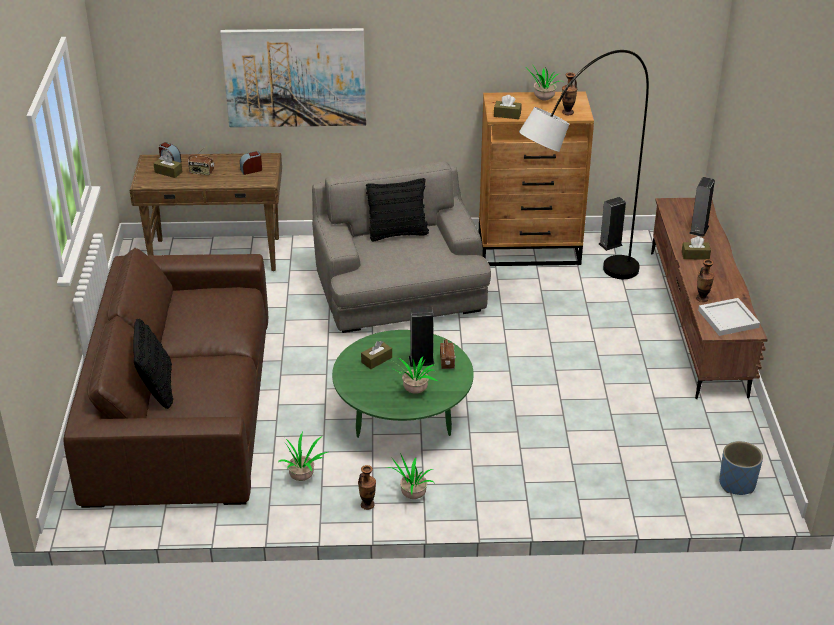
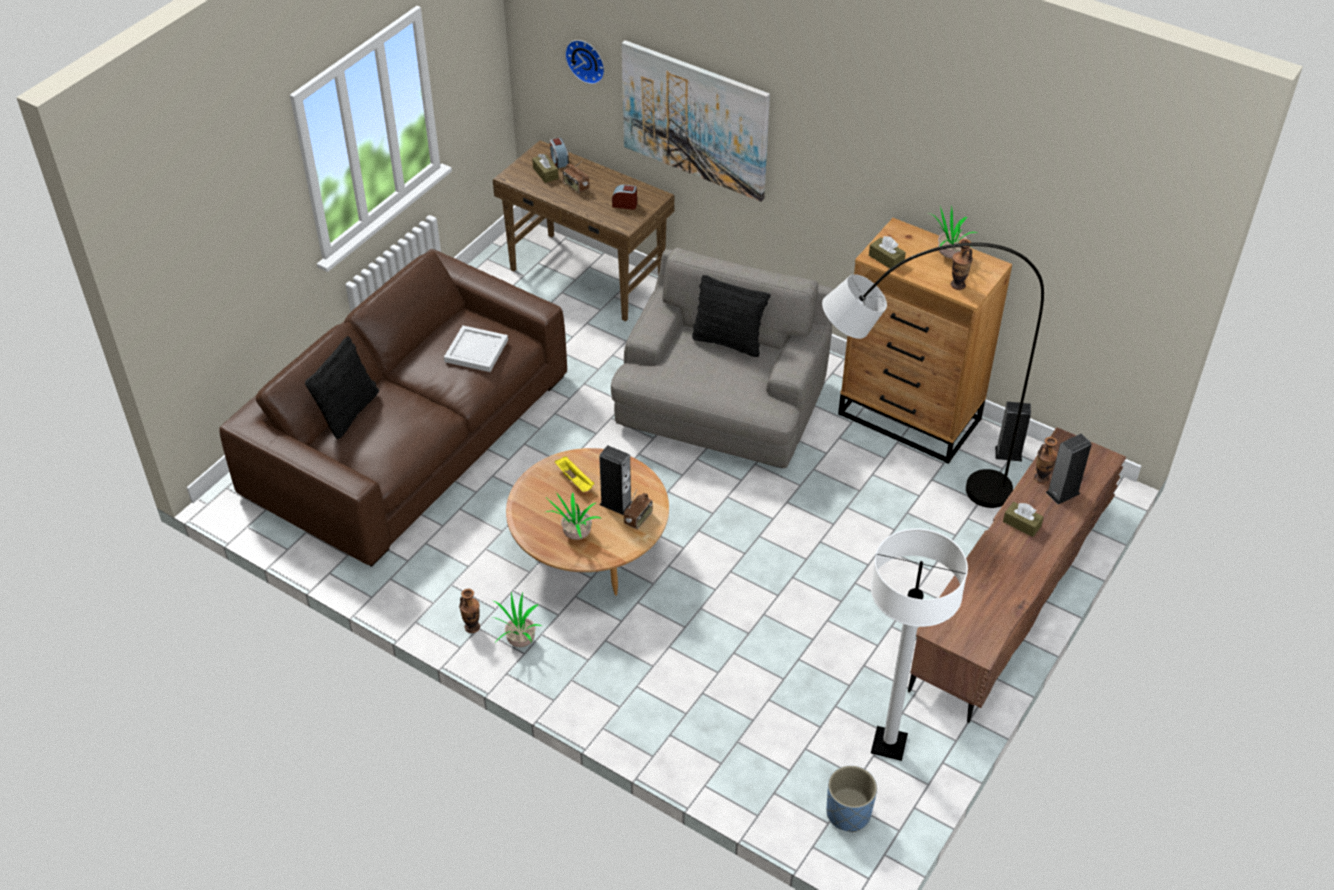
camera: 35 degrees right, 10 degrees up
(183, 61) = (587, 60): none -> wall clock
(303, 476) = (444, 565): potted plant -> none
(376, 360) = (575, 480): brown tissue box -> yellow tray
(403, 418) = (590, 552): green coffee table -> brown coffee table
(702, 298) = (969, 582): vase -> vase (1041, 478)
(717, 433) = (889, 744): none -> white floor lamp
(728, 318) = (973, 622): white tray -> white tray (477, 350)

